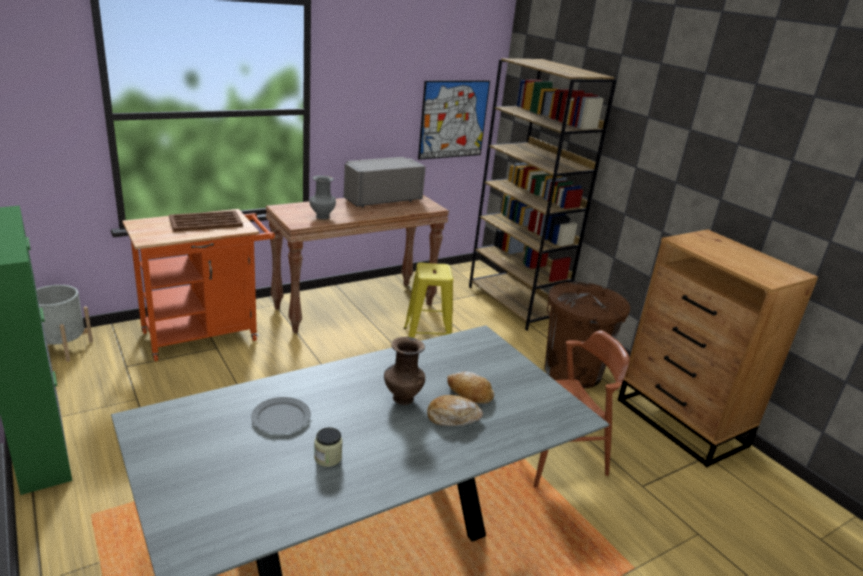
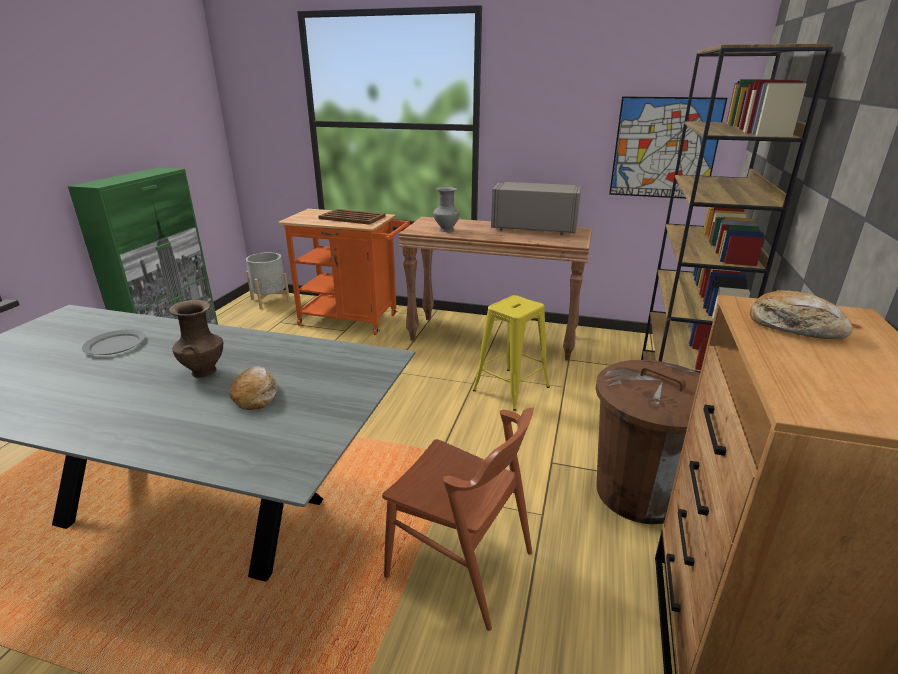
camera: 50 degrees right, 0 degrees up
(328, 457) = (67, 382): jar -> none
(453, 417) = (197, 405): bread -> bread (794, 327)

